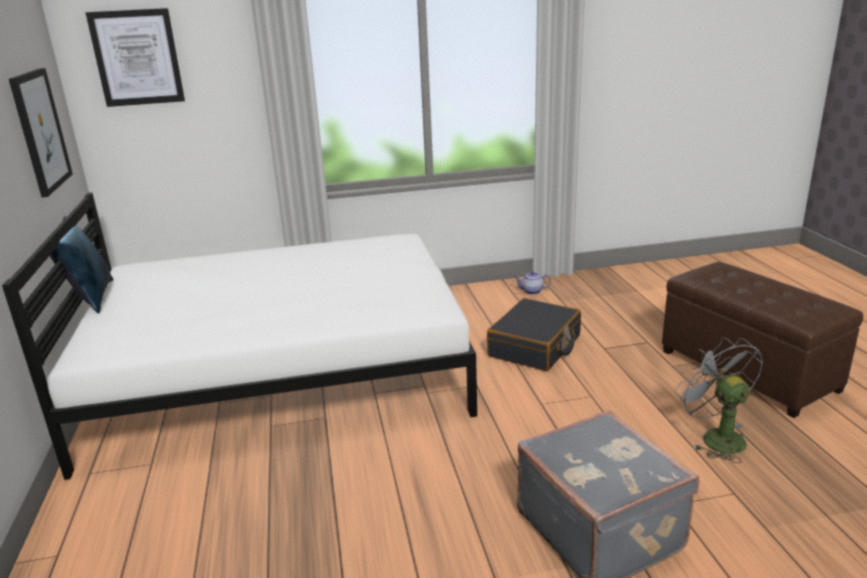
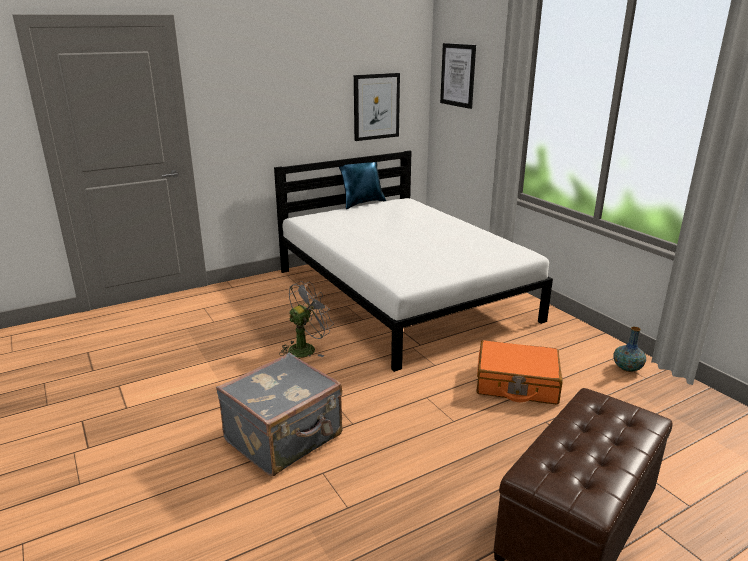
camera: 70 degrees right, 0 degrees up
(531, 291) = (627, 368): teapot -> vase
(535, 346) = (516, 383): black suitcase -> orange suitcase
(715, 437) = (427, 497): grey fan -> grey fan (306, 348)

